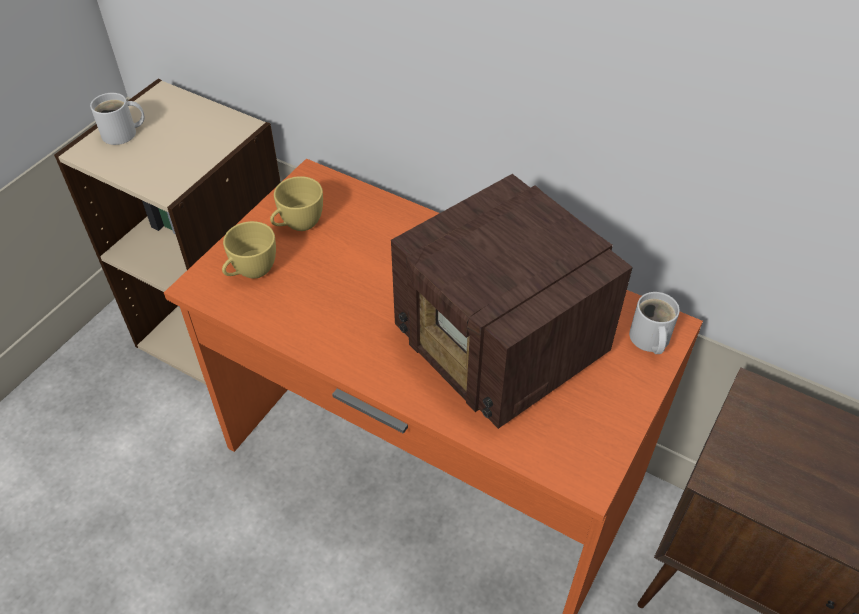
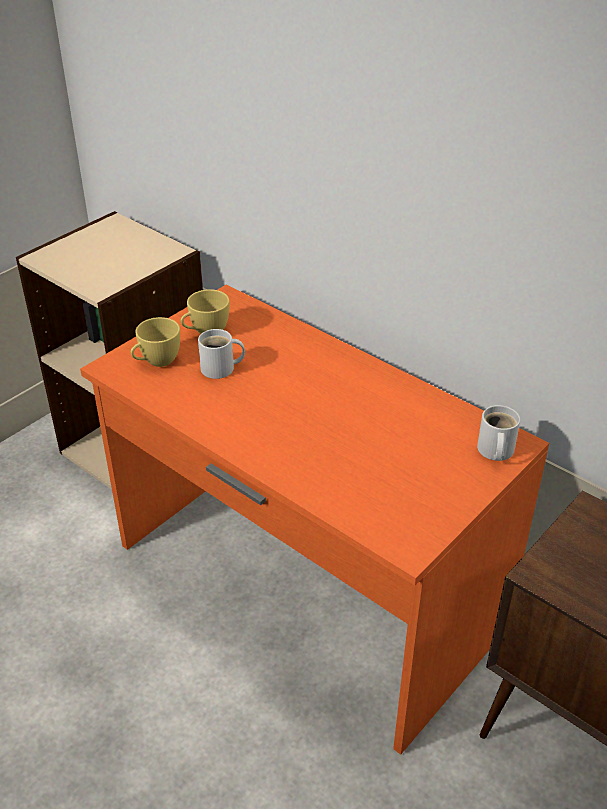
camera: 10 degrees right, 10 degrees down
(123, 134) = (75, 248): white mug -> white mug (221, 369)
(502, 347) = (359, 441): radio -> none

